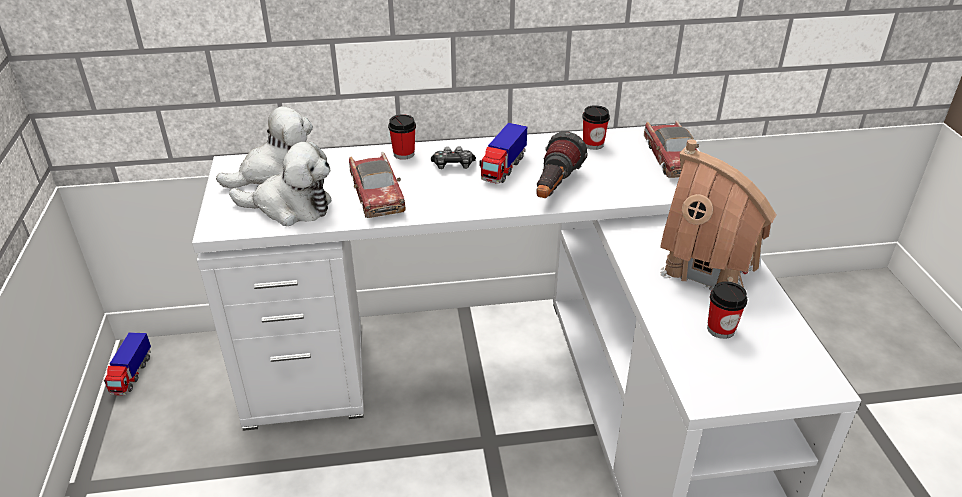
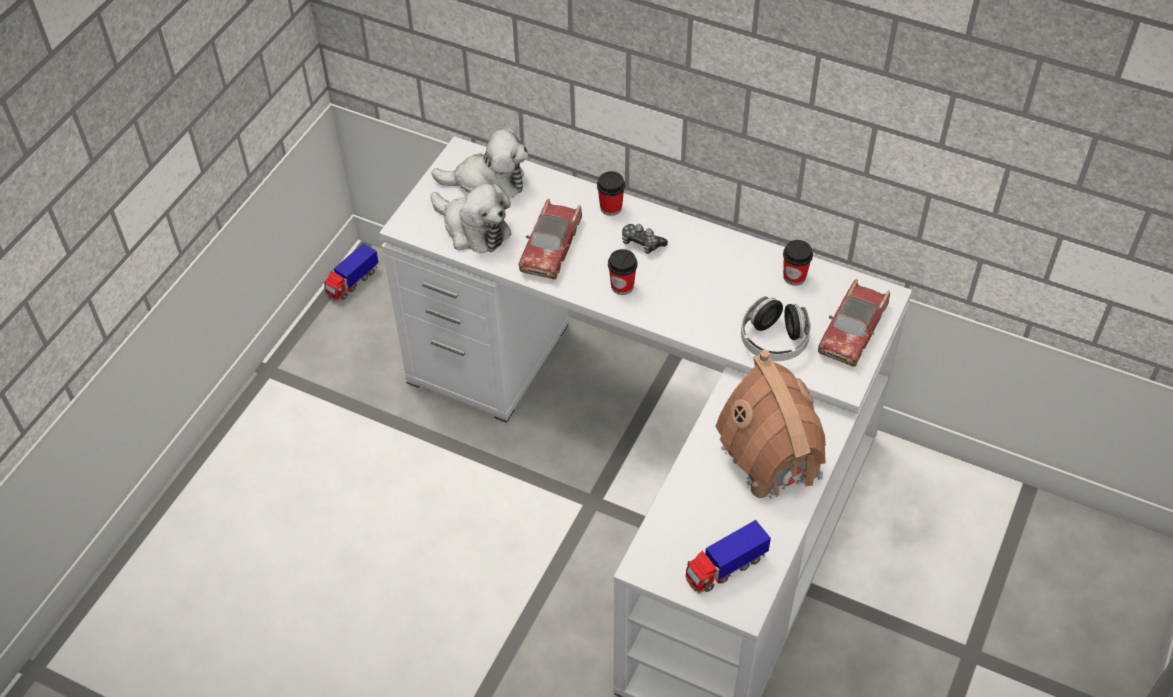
camera: 35 degrees right, 15 degrees up
(503, 168) = (682, 268): toy truck -> toy truck (725, 568)
(554, 188) = (705, 314): flashlight -> none
(626, 185) = (774, 341): none -> headphones
(720, 329) = (716, 521): cup -> cup (622, 286)

